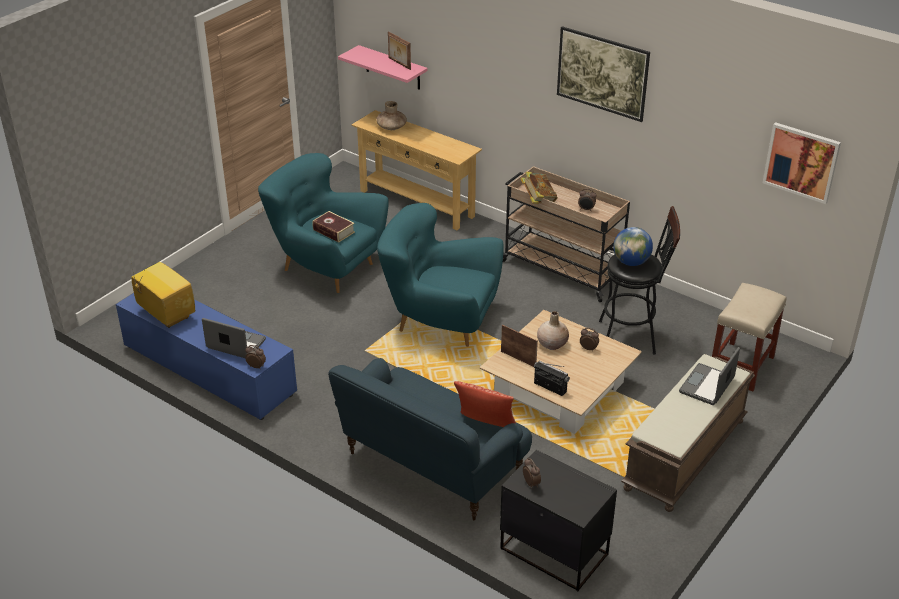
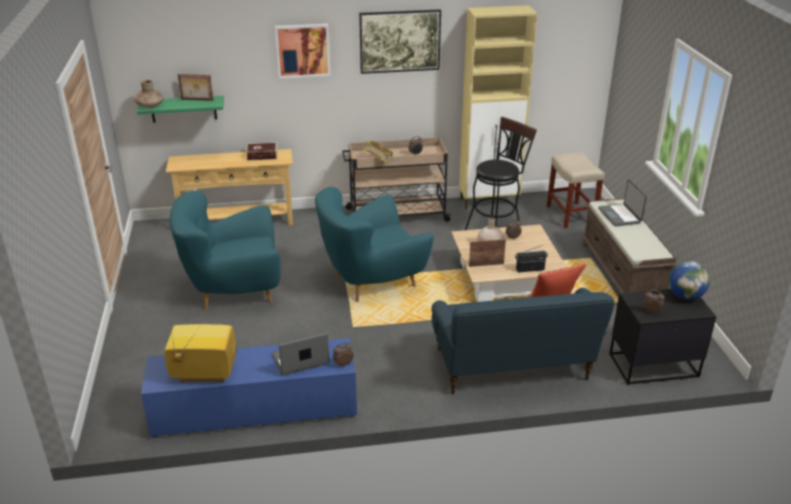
camera: 45 degrees left, 5 degrees down
(333, 231) = (245, 250): book -> book (262, 155)
(391, 127) = (202, 161): brown vase -> brown vase (150, 106)
(392, 68) = (183, 109): pink shelf -> green shelf
(631, 262) = (496, 167): globe -> globe (685, 296)
(677, 304) = (489, 202): none -> beige cabinet
(801, 162) = (566, 54): picture -> picture (303, 50)

